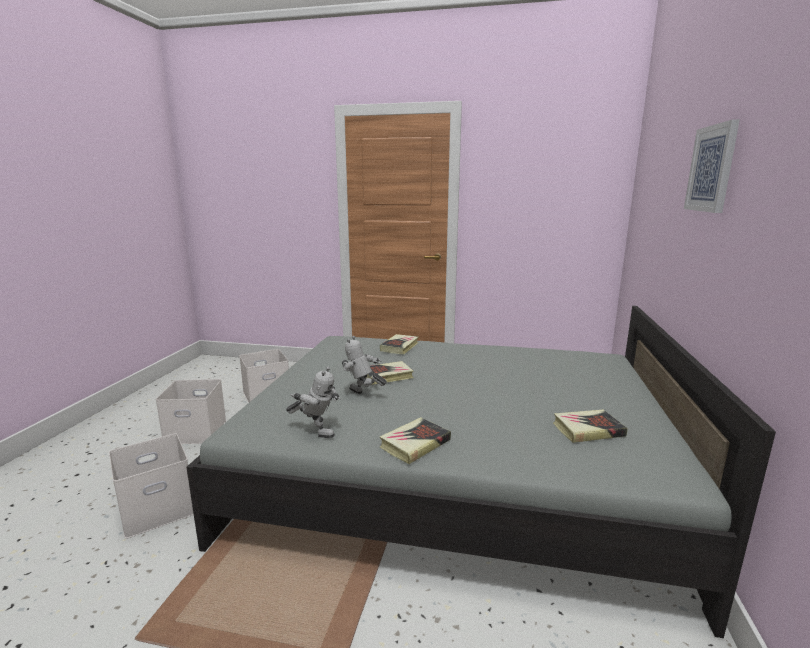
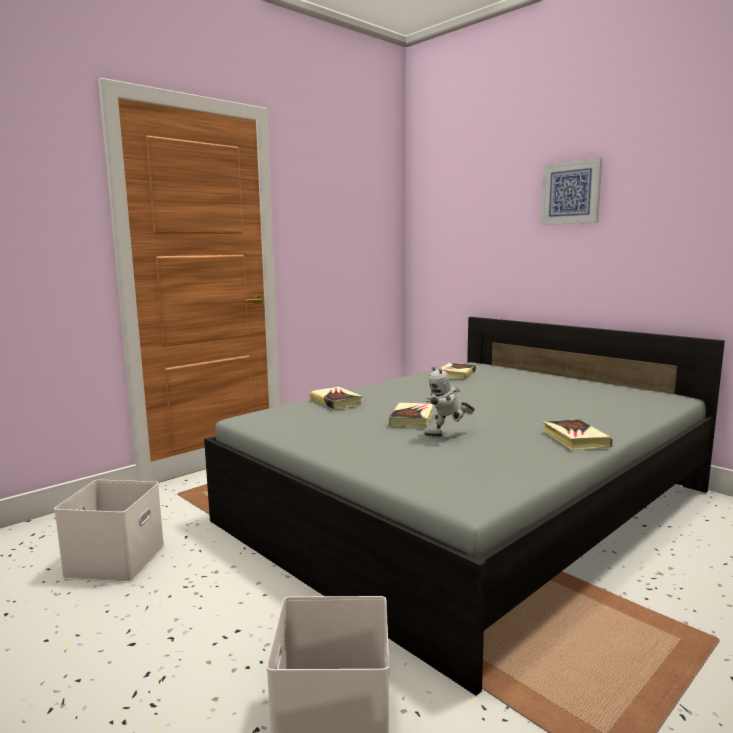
camera: 55 degrees left, 5 degrees down
(197, 431) = (130, 648): white storage box -> none
(316, 432) = (515, 466): toy robot -> none
(588, 430) = (594, 396): book -> book (456, 374)

